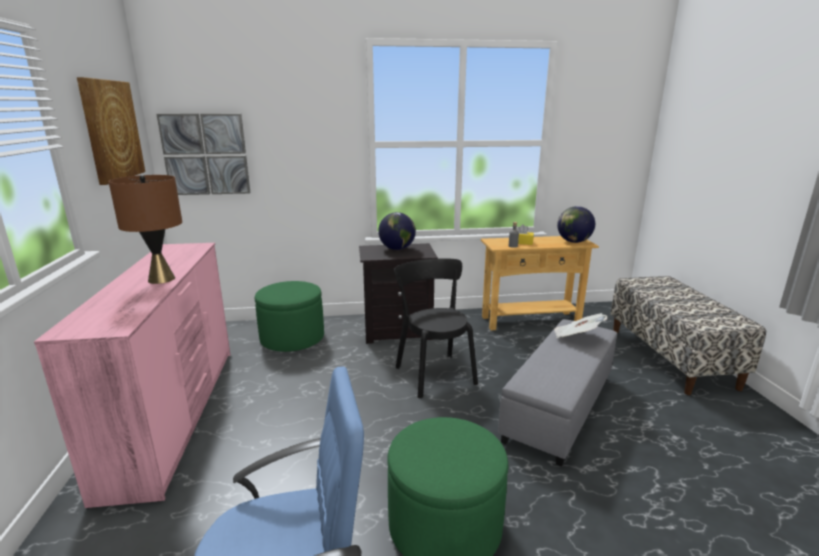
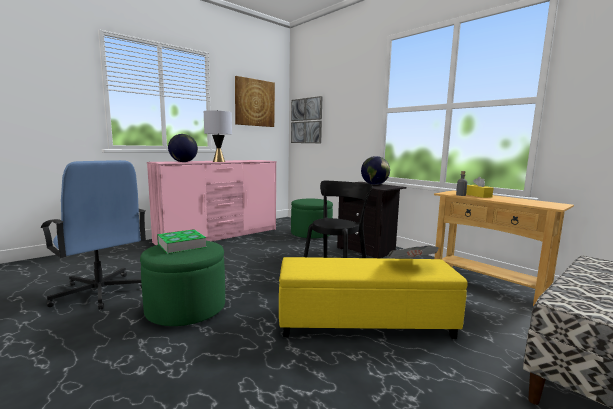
camera: 55 degrees right, 10 degrees down
(161, 279) = (218, 161): brown table lamp -> grey table lamp
(434, 448) = (181, 245): none -> book
(558, 407) = (364, 321): grey ottoman -> yellow ottoman
(573, 242) = (541, 204): globe -> globe (183, 162)

